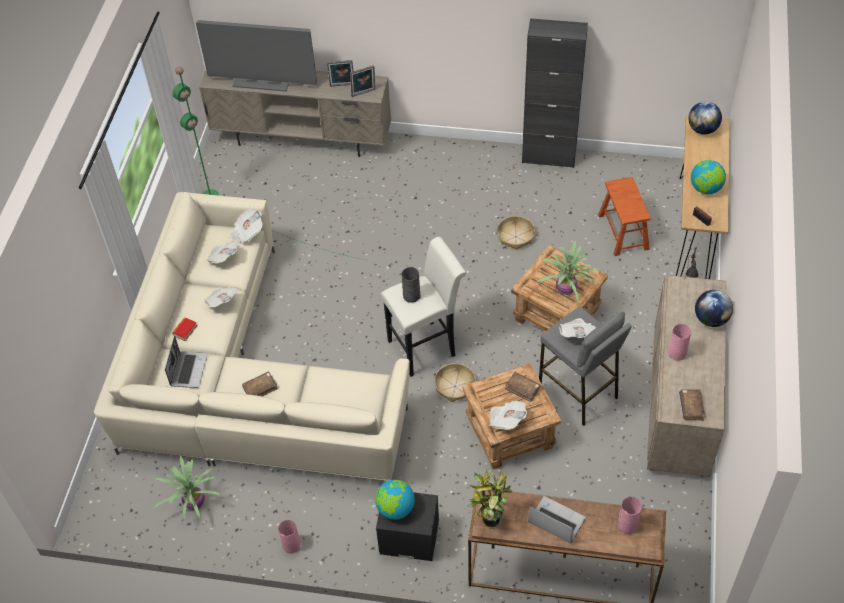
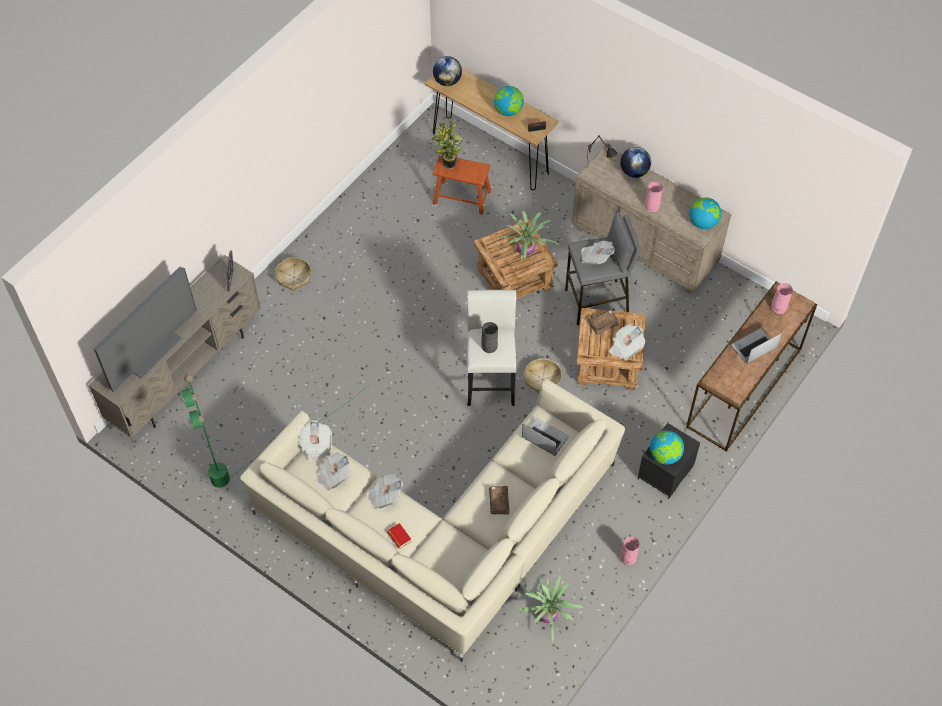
camera: 65 degrees left, 5 degrees up
(188, 370) = (445, 550): laptop -> laptop (544, 437)
(342, 86) = (209, 292): picture frame -> none
(488, 520) = (732, 387): potted plant -> potted plant (448, 165)
(516, 236) = (417, 268): basket -> basket (294, 277)
(548, 157) = (347, 204): black cabinet -> none
(691, 407) = (703, 223): brown book -> globe

